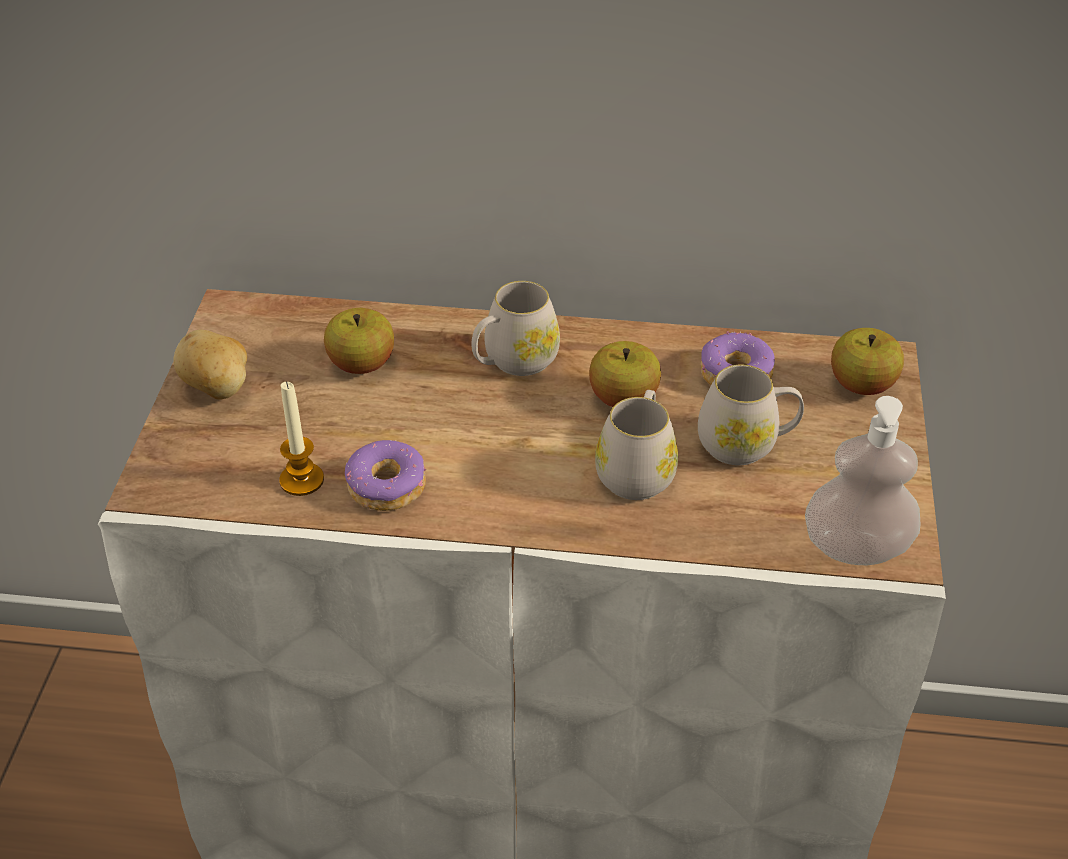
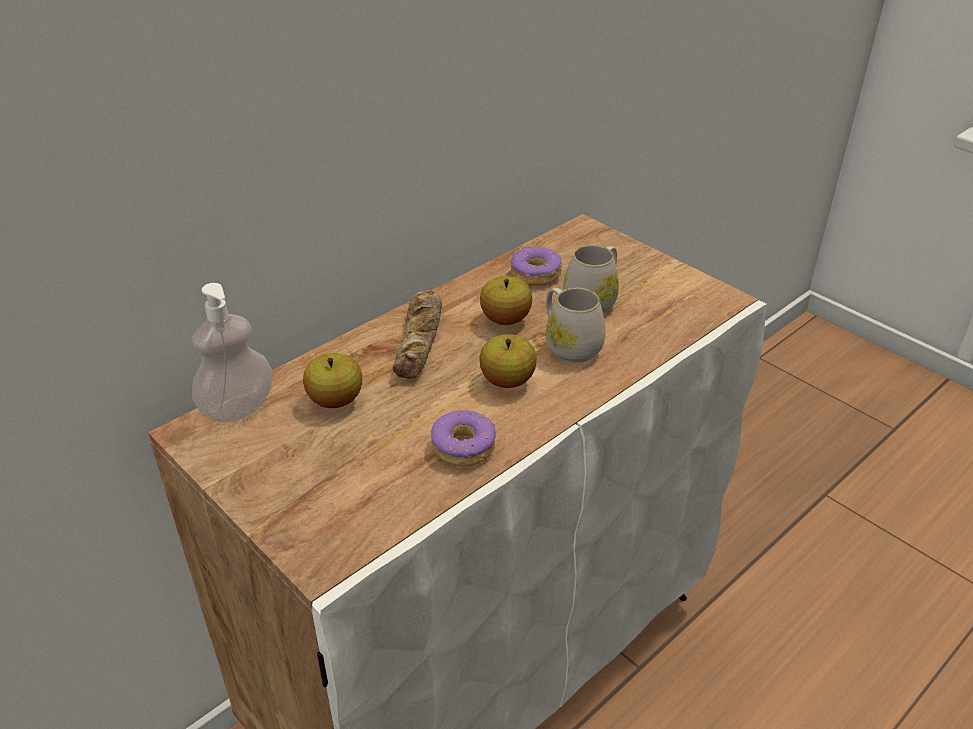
camera: 50 degrees left, 5 degrees down
(218, 388) = (264, 478): potato -> none
(302, 480) = (410, 482): candle -> none
(513, 361) = (420, 340): white mug -> bread
(856, 548) = (707, 309): soap dispenser -> soap dispenser (238, 408)
(861, 385) = (594, 244): apple -> apple (507, 381)

